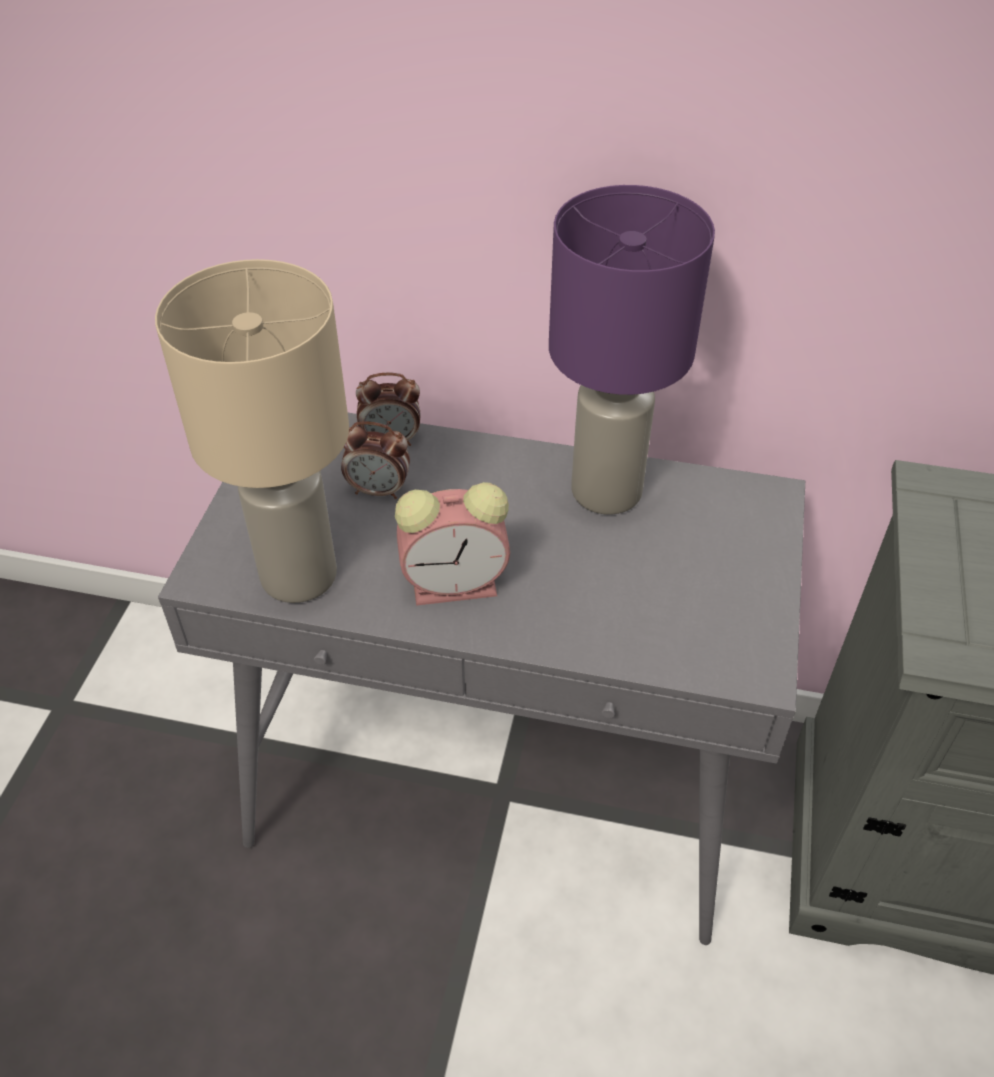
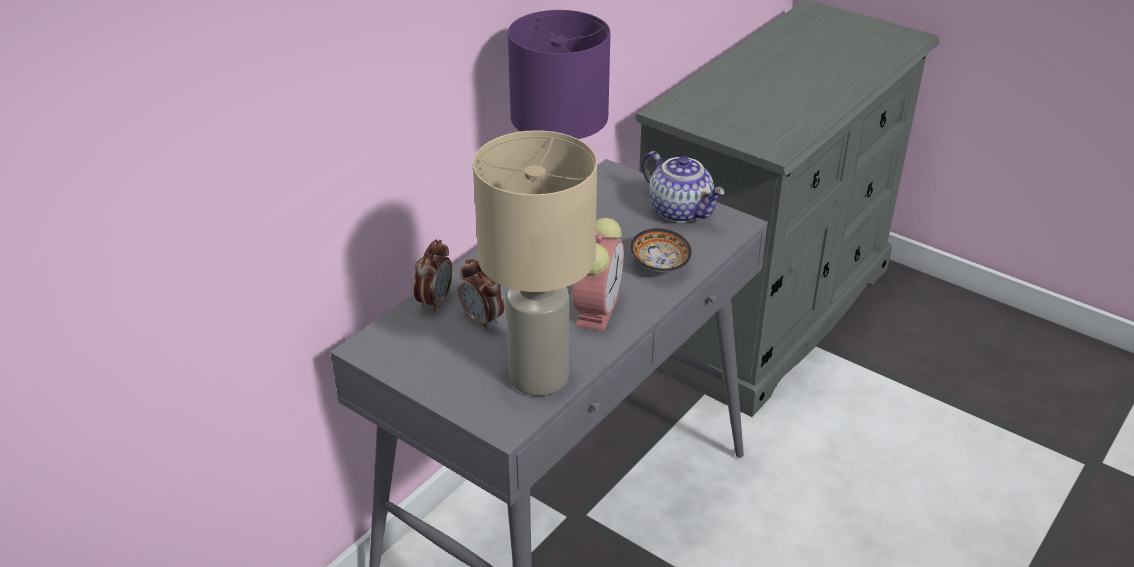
camera: 65 degrees left, 10 degrees down
(379, 490) = (482, 320): alarm clock -> alarm clock turned 105 degrees clockwise
(592, 616) = (659, 265): none -> bowl
(740, 599) = (681, 211): none -> teapot

